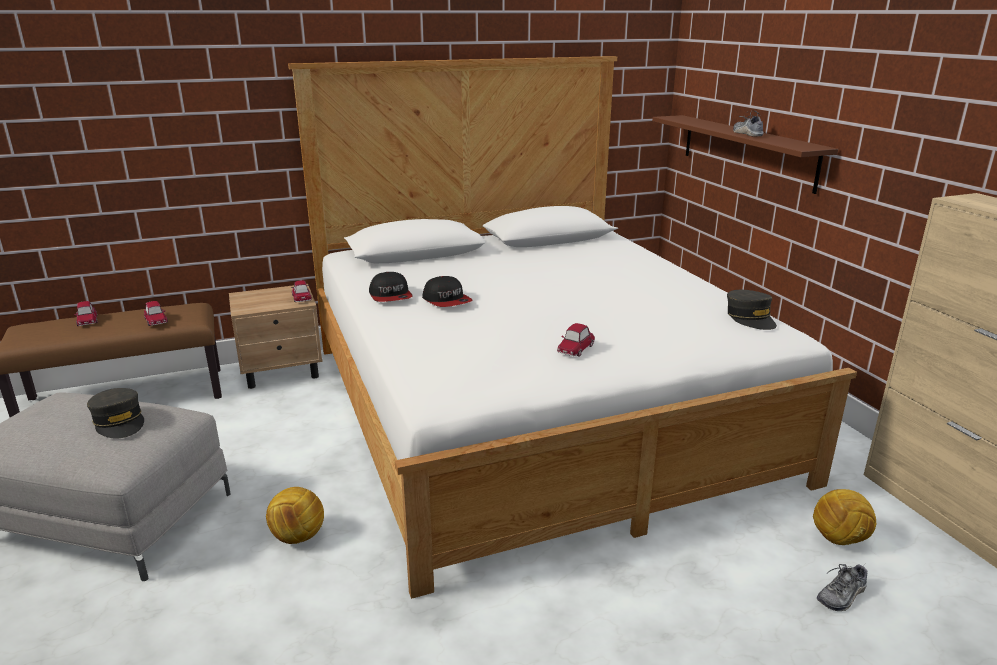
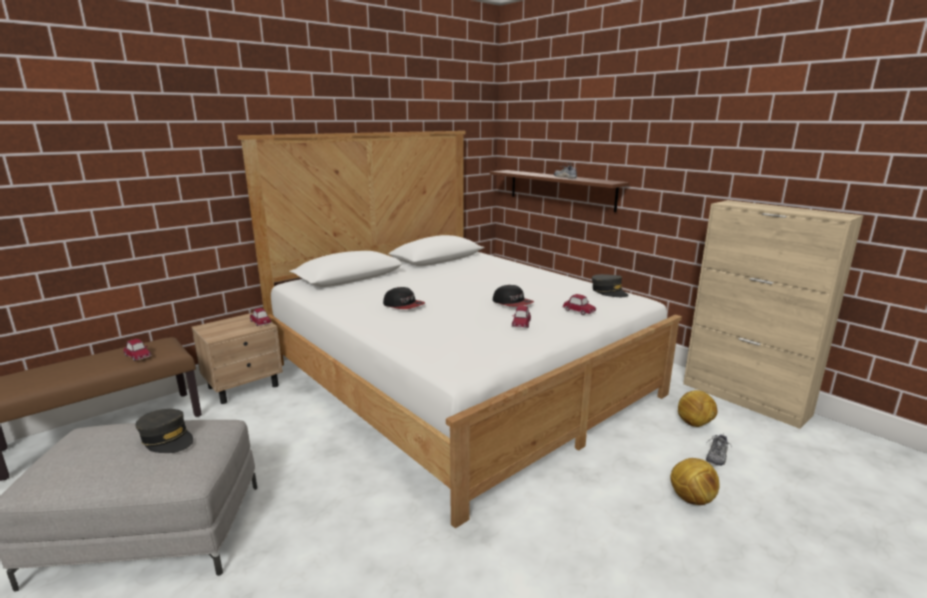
camera: 20 degrees left, 5 degrees down
(87, 321) = (66, 365): toy car -> toy car (579, 311)
(297, 536) = (337, 506): football -> football (691, 499)
(391, 296) = (357, 307): cap -> cap (512, 303)

